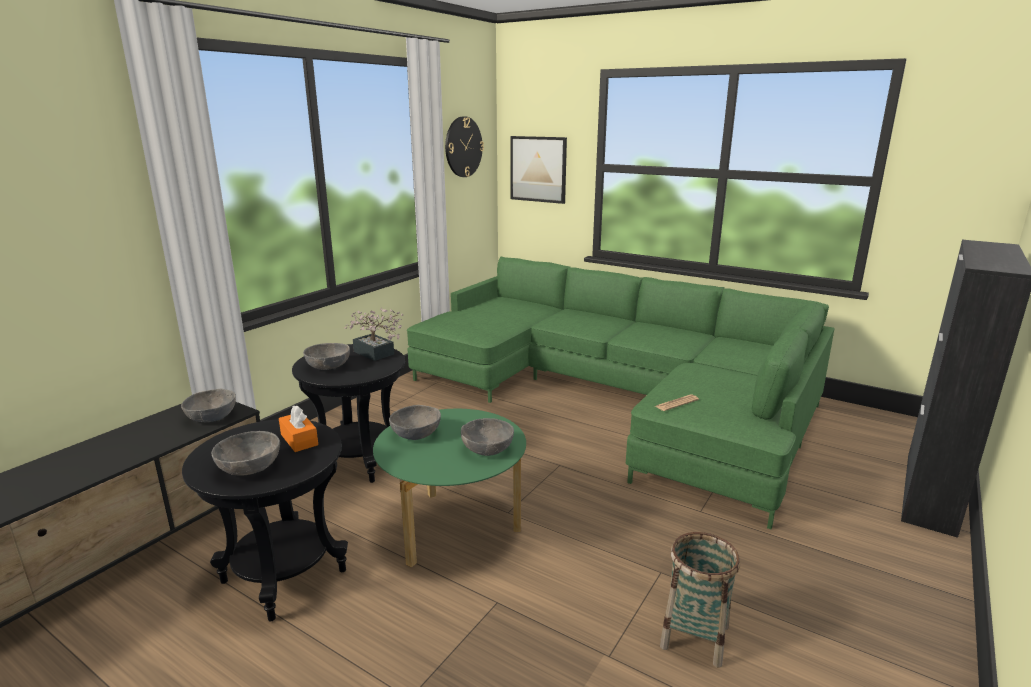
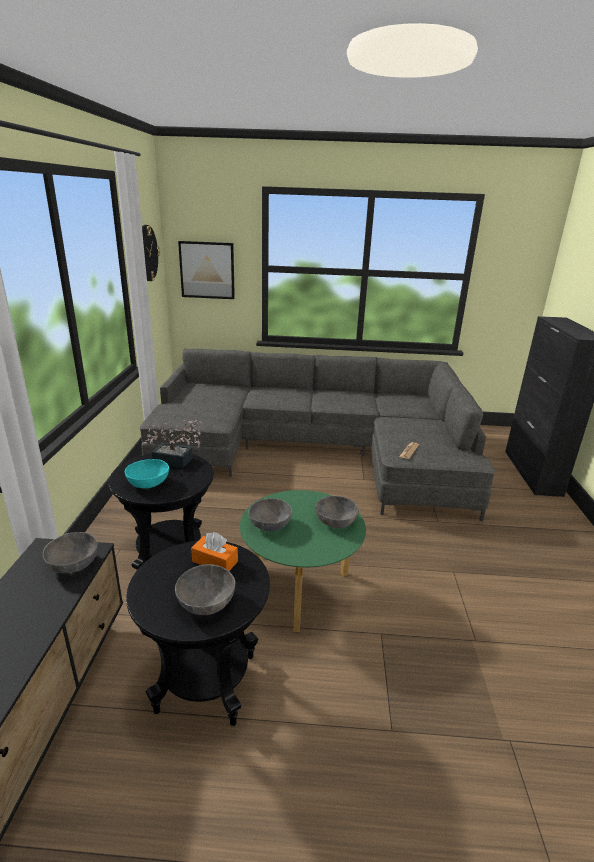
camera: 30 degrees left, 5 degrees up
(328, 367) = (148, 483): grey bowl -> turquoise bowl
(618, 397) = (318, 450): green sofa -> grey sofa
(694, 637) = (505, 607): basket -> none

